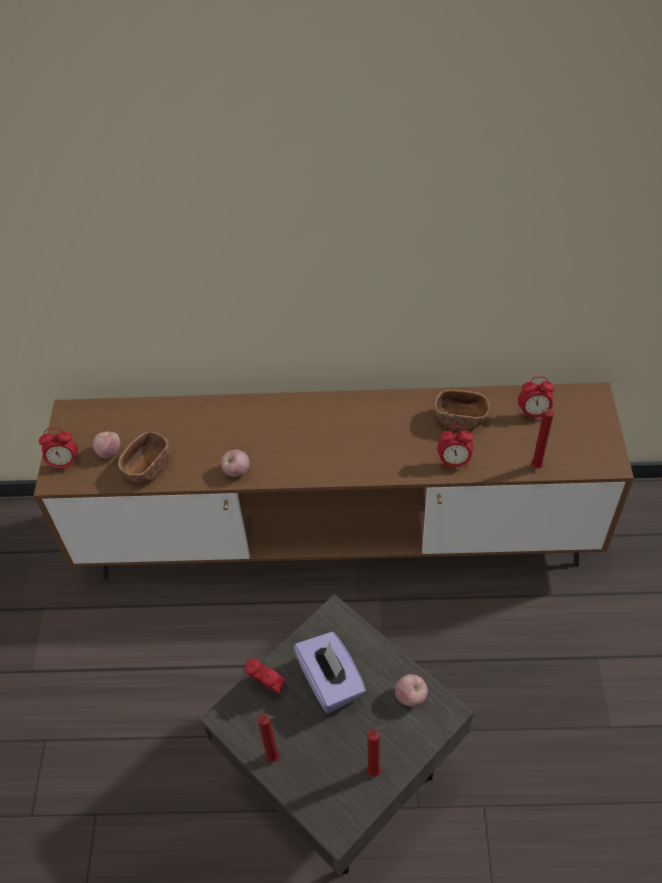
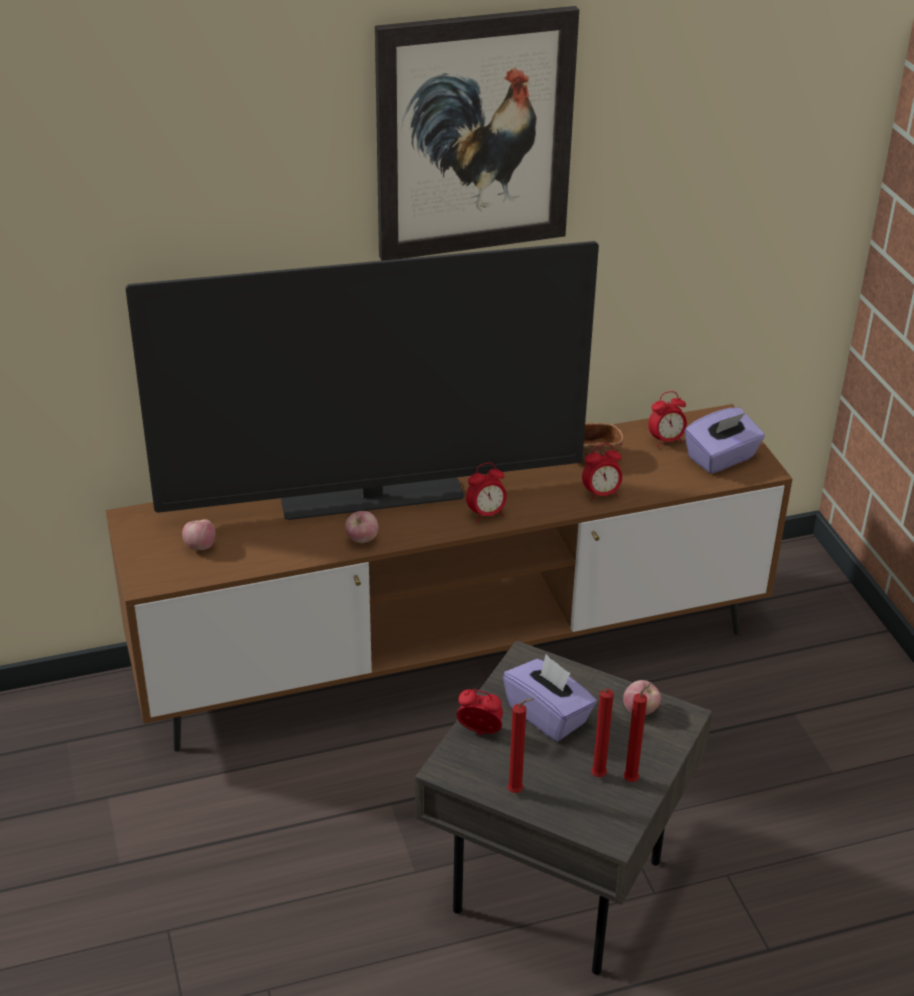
camera: 20 degrees left, 15 degrees down
(64, 463) = (149, 565): alarm clock -> alarm clock (486, 514)
(148, 467) = (254, 553): brown bowl -> none
(261, 430) = (372, 500): none -> television
(358, 141) = (474, 135): none -> picture
(534, 467) = (688, 485): red candle -> red candle (596, 777)
(576, 443) = (721, 458): none -> purple tissue box

